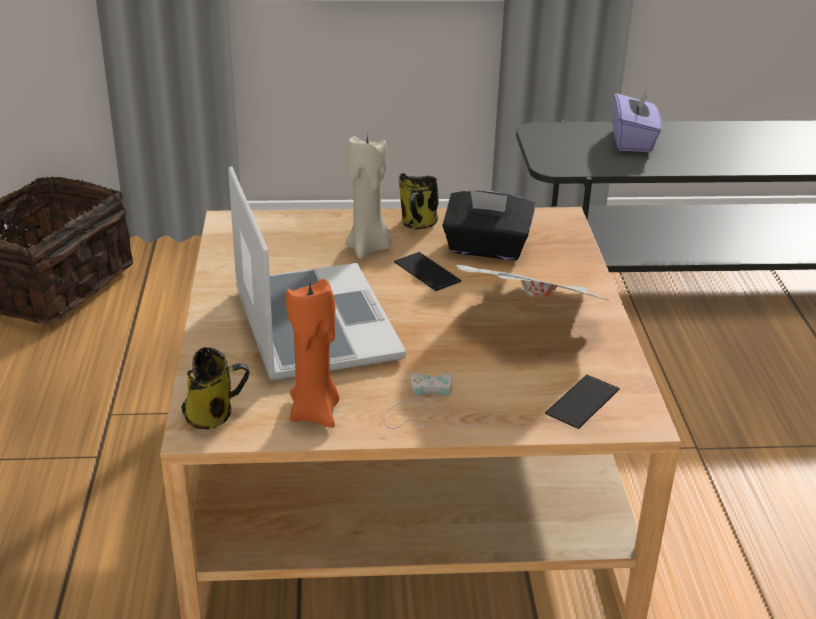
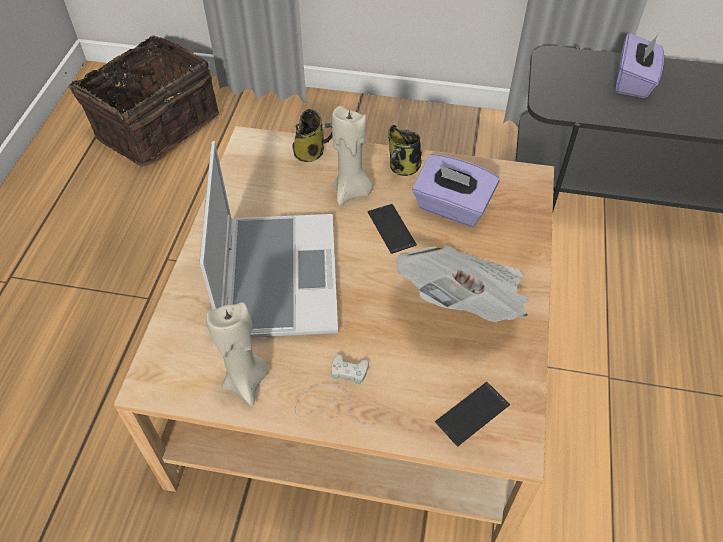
camera: 15 degrees right, 20 degrees up
(212, 415) = (165, 368): mug -> mug (311, 152)
(315, 412) = (246, 381): orange candle -> beige candle
(486, 248) = (451, 207): black tissue box -> purple tissue box

